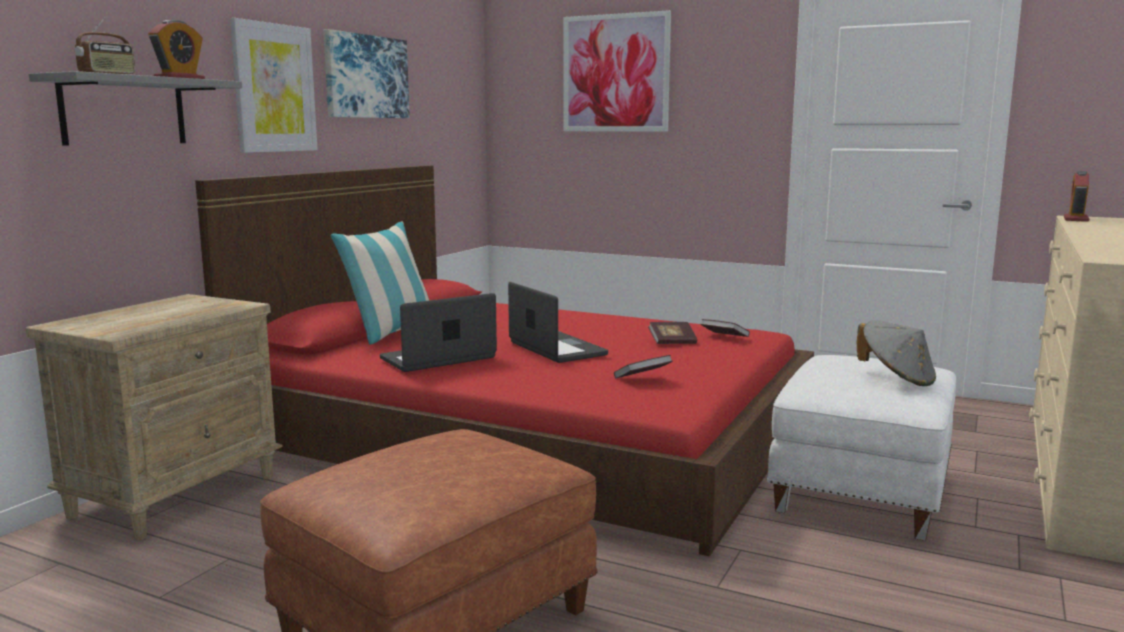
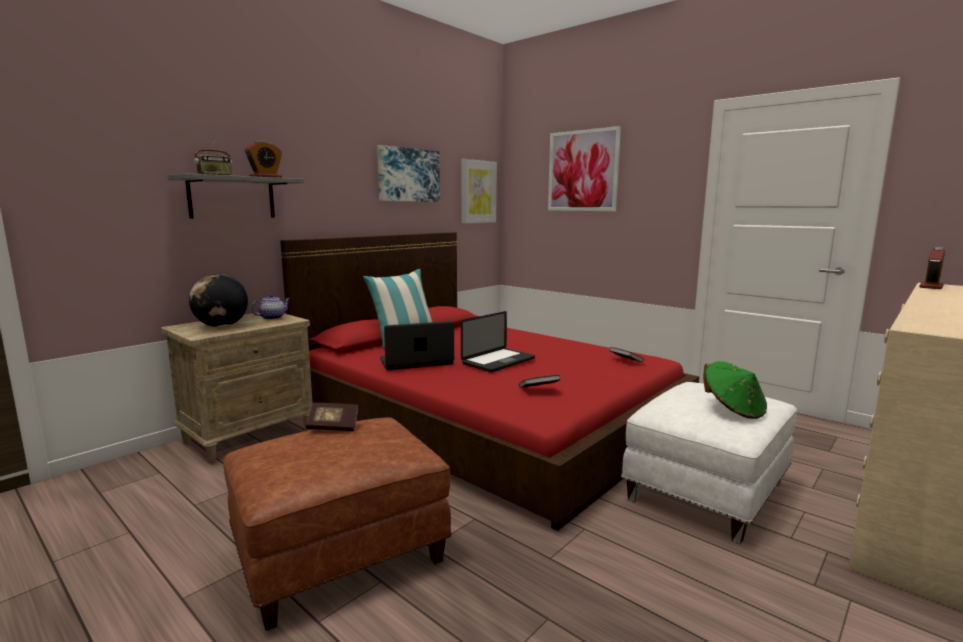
camera: 15 degrees right, 0 degrees up
(134, 319) = (221, 326): none -> globe
(204, 303) = (272, 317): none -> teapot
(274, 88) = (339, 183): picture -> picture (478, 192)
(557, 349) = (498, 361): laptop -> laptop turned 60 degrees clockwise
(672, 342) = (584, 362): book -> book (333, 427)
(896, 379) = (733, 409): grey hat -> green hat

